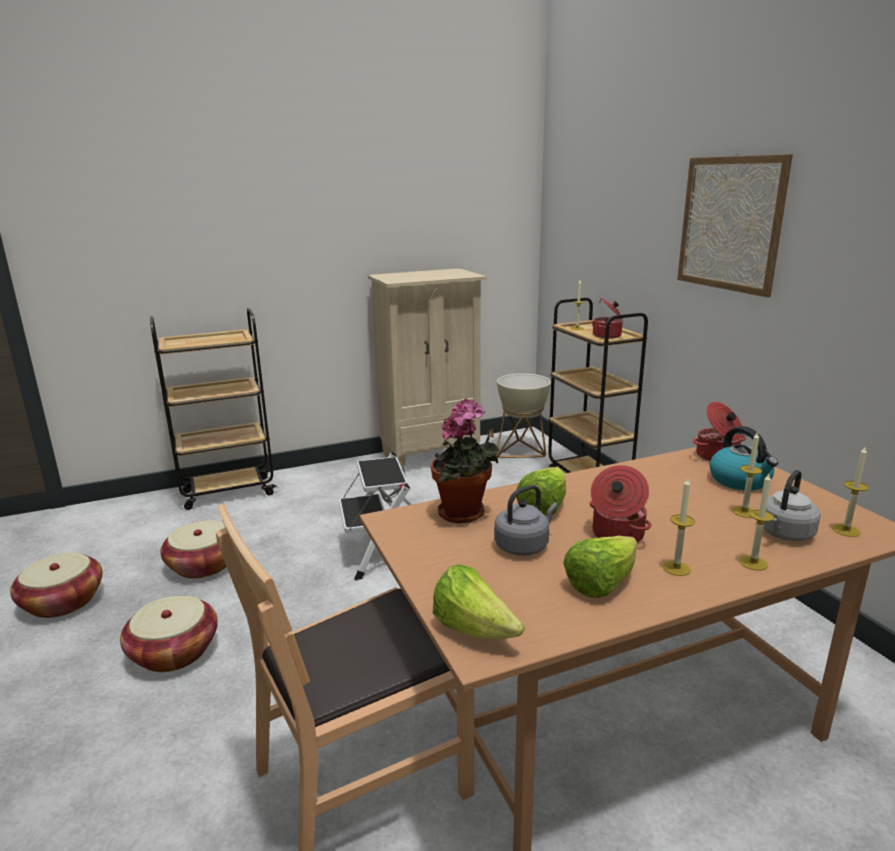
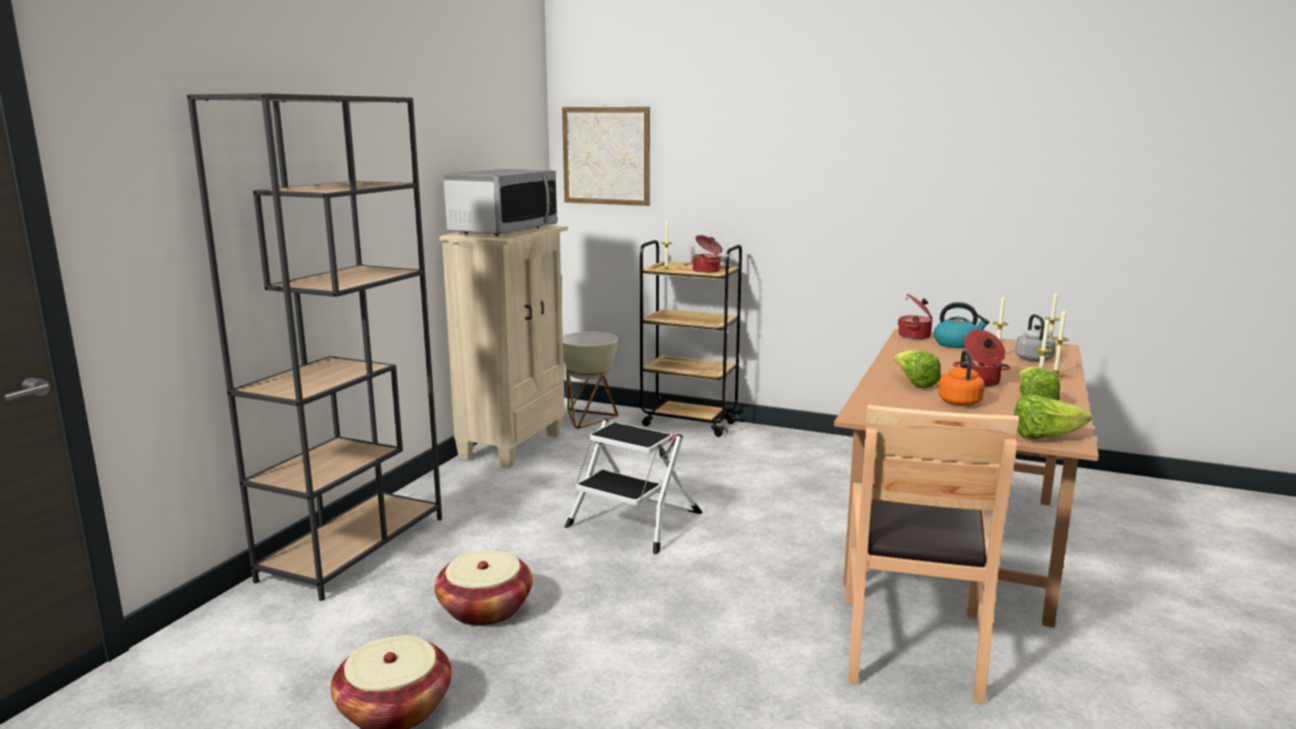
camera: 45 degrees left, 5 degrees down
(174, 652) = (620, 670): basket -> none
(229, 492) = (354, 548): brown cart -> bookcase
(426, 274) = (503, 230): none -> microwave
(465, 514) = (889, 399): potted plant -> none
(524, 545) = (959, 401): grey kettle -> orange kettle
(730, 222) = (825, 159): picture -> picture (606, 154)

